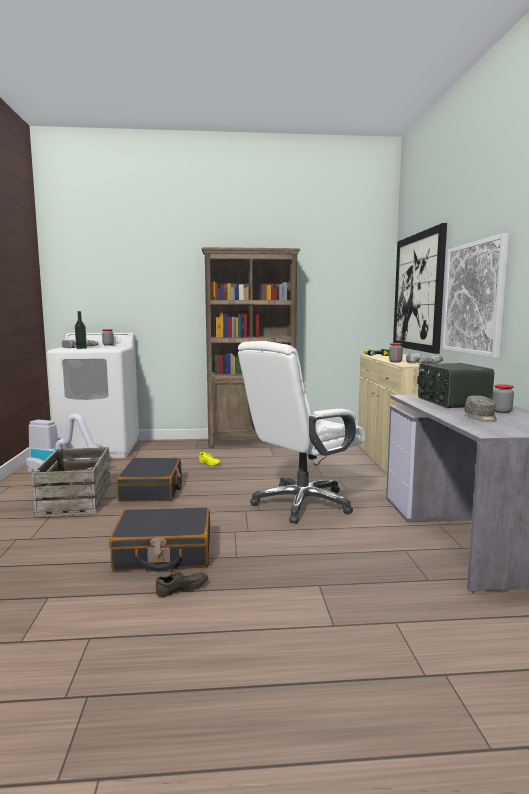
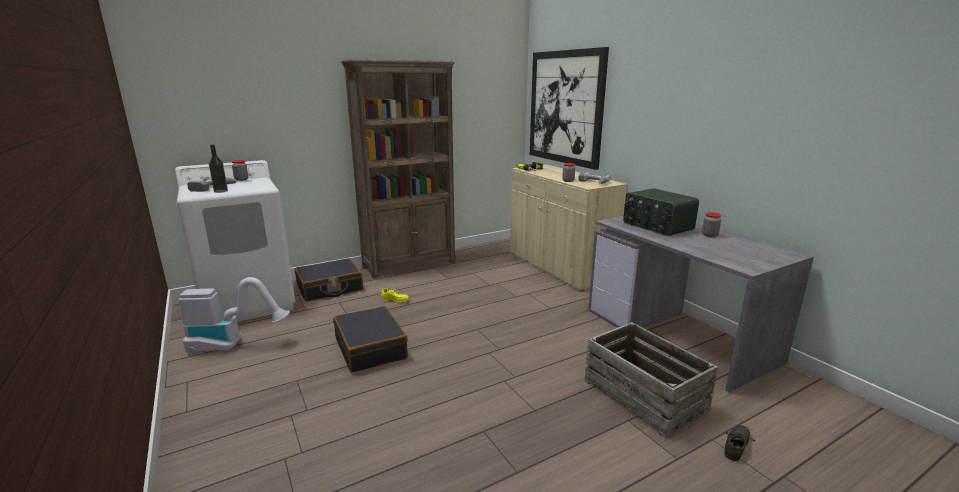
camera: 25 degrees left, 10 degrees up
(75, 499) = (295, 381): crate -> crate (643, 396)
(164, 553) = (466, 426): black suitcase -> black suitcase (330, 288)
(183, 590) = (528, 465): grey shoe -> grey shoe (738, 447)
(301, 503) = (528, 332): white office chair -> none
(474, 298) = (648, 125): picture -> none
(481, 417) = (710, 246): grey cap -> none

